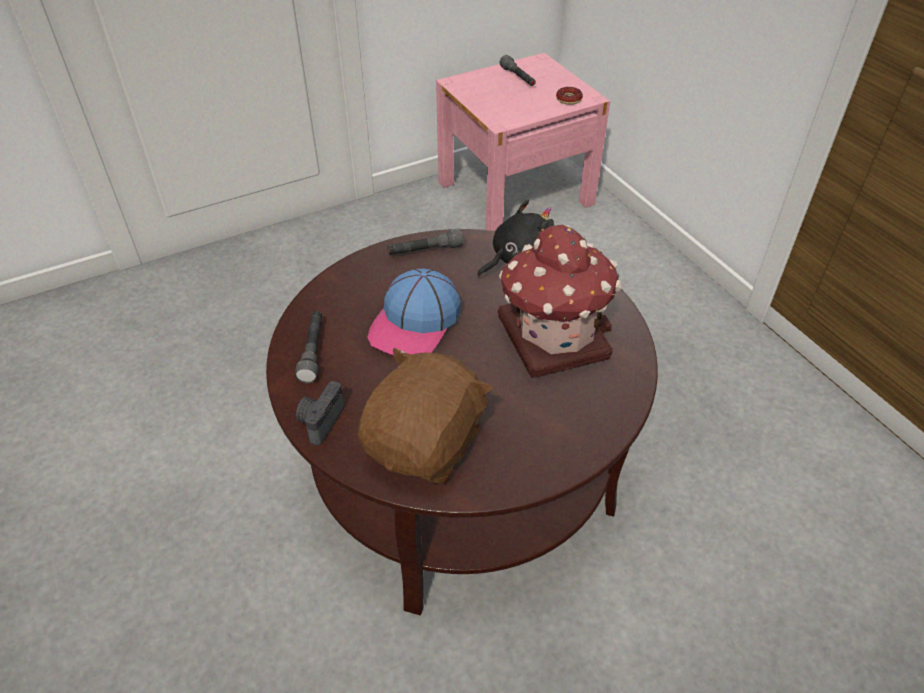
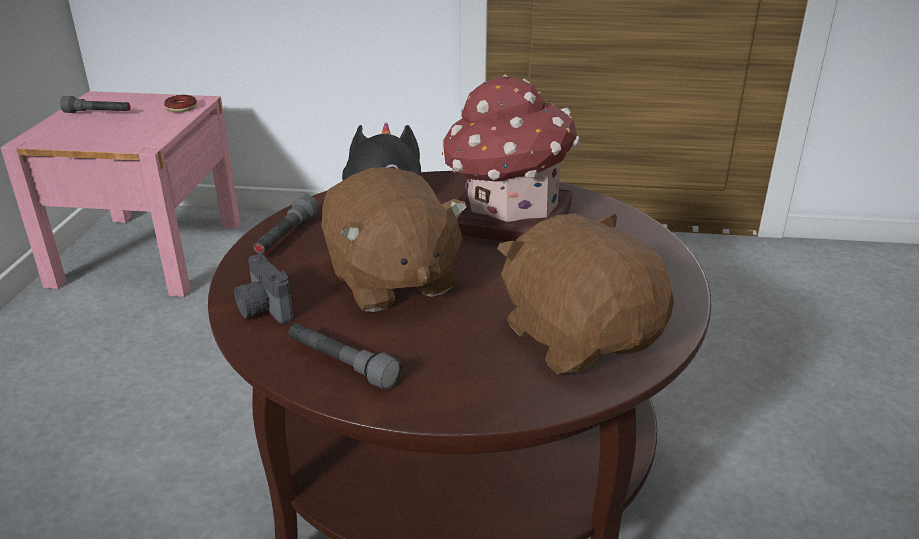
camera: 55 degrees left, 15 degrees down
(319, 421) = (468, 400): camera -> camera (263, 309)
(415, 323) = (390, 281): cap -> brown plush toy

